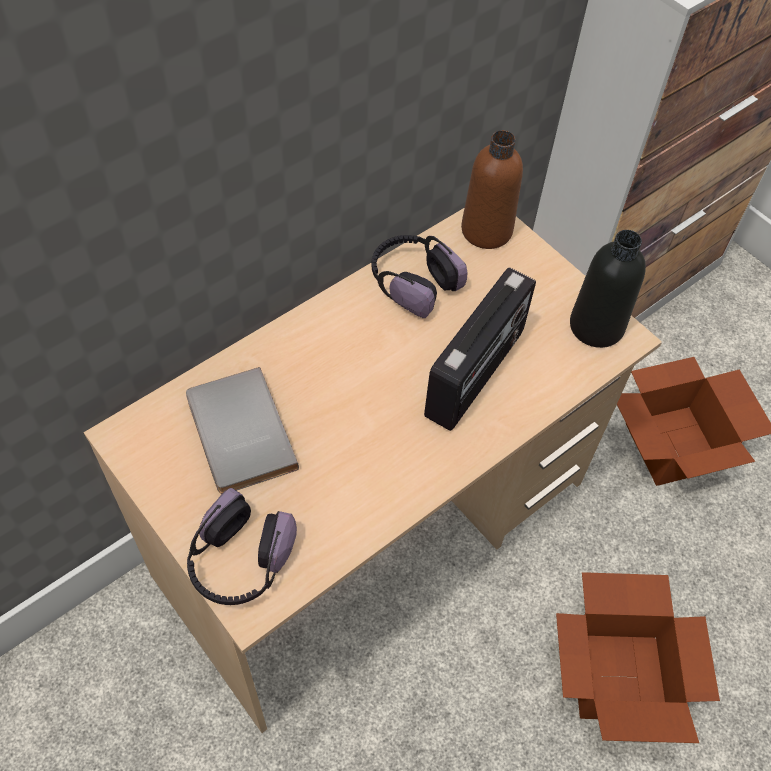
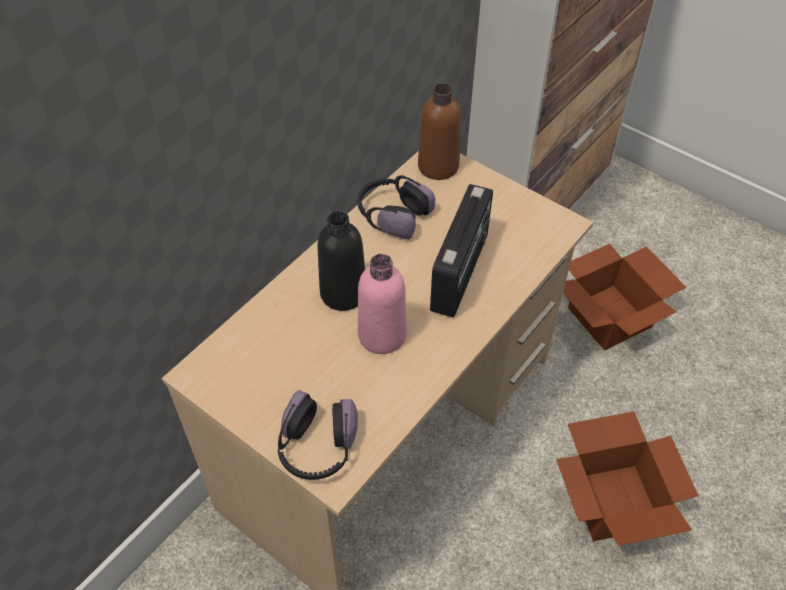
camera: 10 degrees left, 5 degrees down
(237, 434) = (286, 354): grey book -> none
(358, 434) = (382, 335): none -> pink bottle
(596, 326) = (541, 220): black bottle -> black bottle (343, 293)

